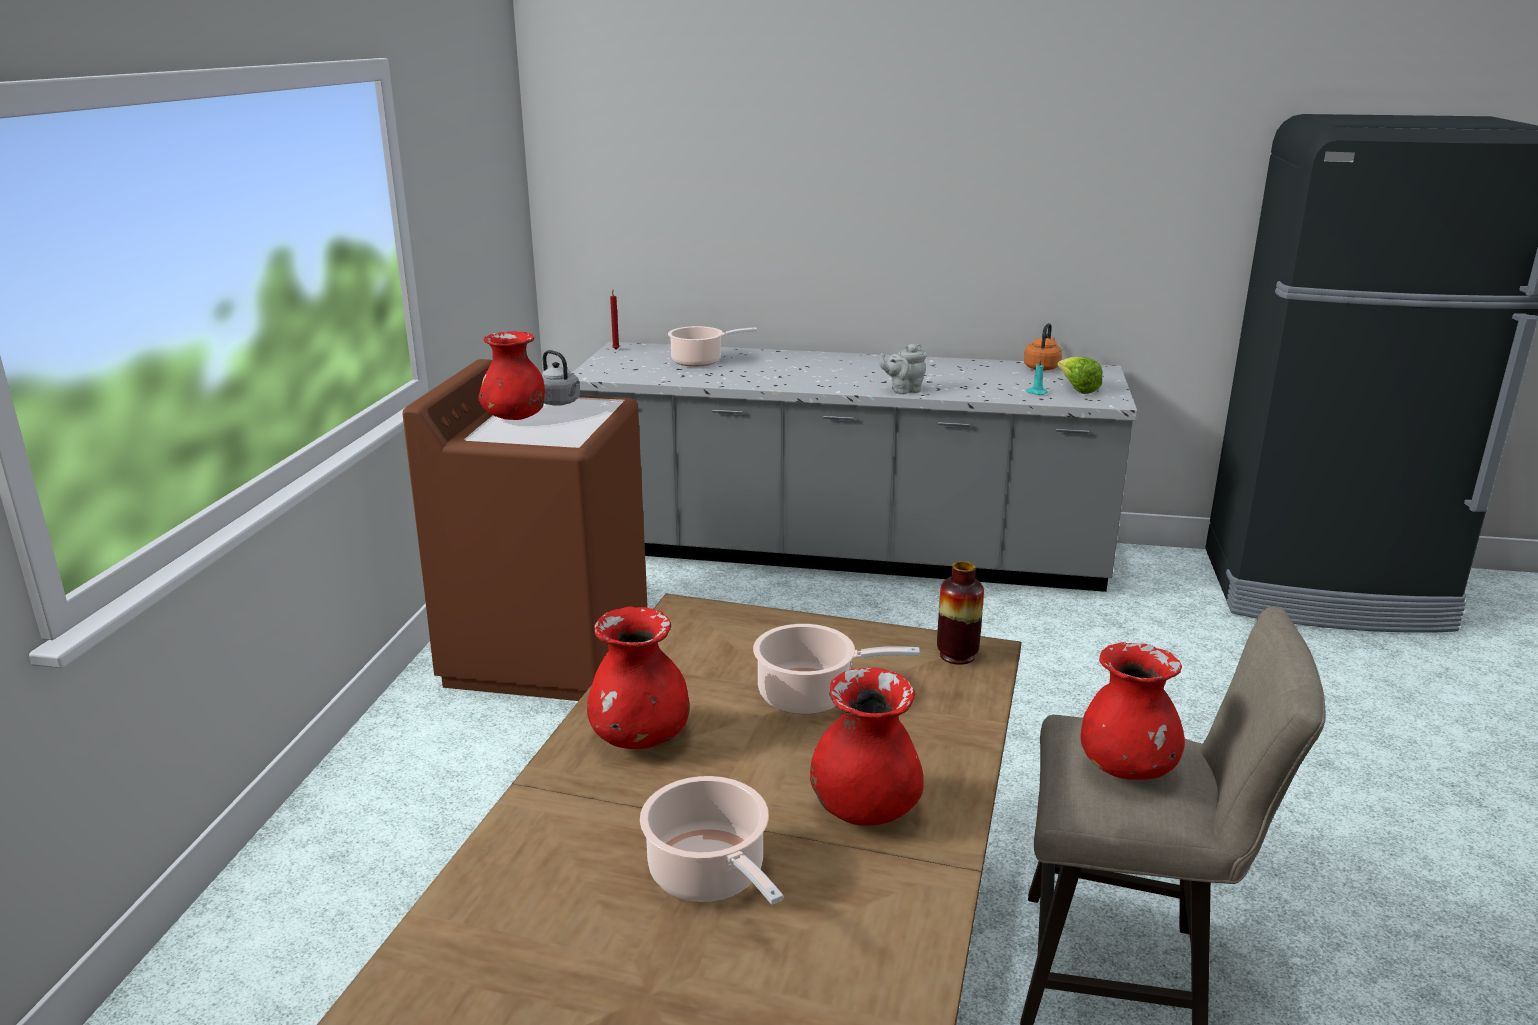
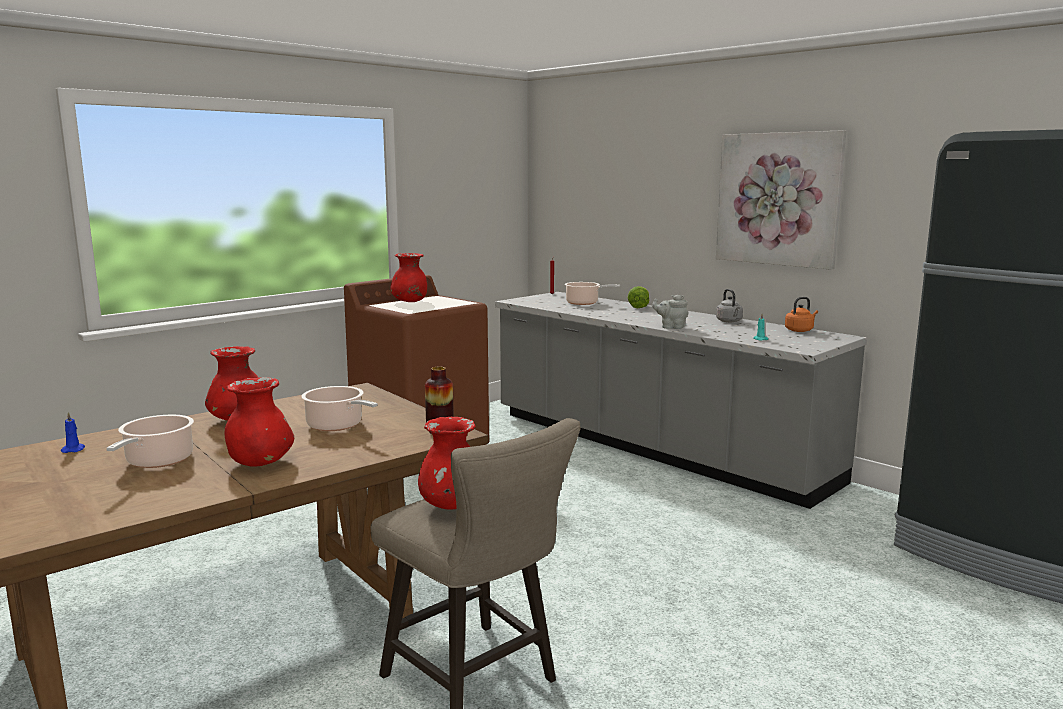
camera: 35 degrees right, 10 degrees down
(505, 917) = (73, 449): none -> blue candle
(560, 403) = (445, 300): grey kettle -> grey kettle (729, 321)
(995, 191) = (778, 199): none -> picture
(1077, 389) = (795, 342): lettuce -> lettuce (639, 307)

